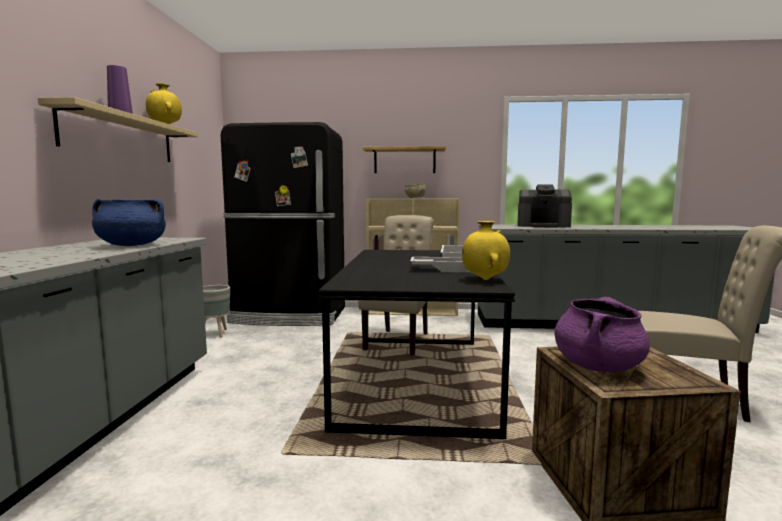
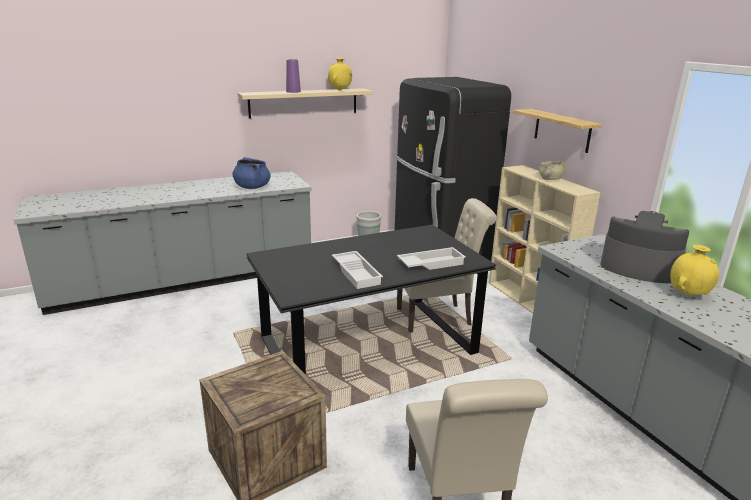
camera: 60 degrees right, 15 degrees up
(484, 279) = (322, 291): yellow vase -> yellow vase (688, 295)
(543, 226) = (638, 268): coffee machine -> coffee machine turned 135 degrees clockwise
(597, 366) = (253, 376): purple cooking pot -> none

